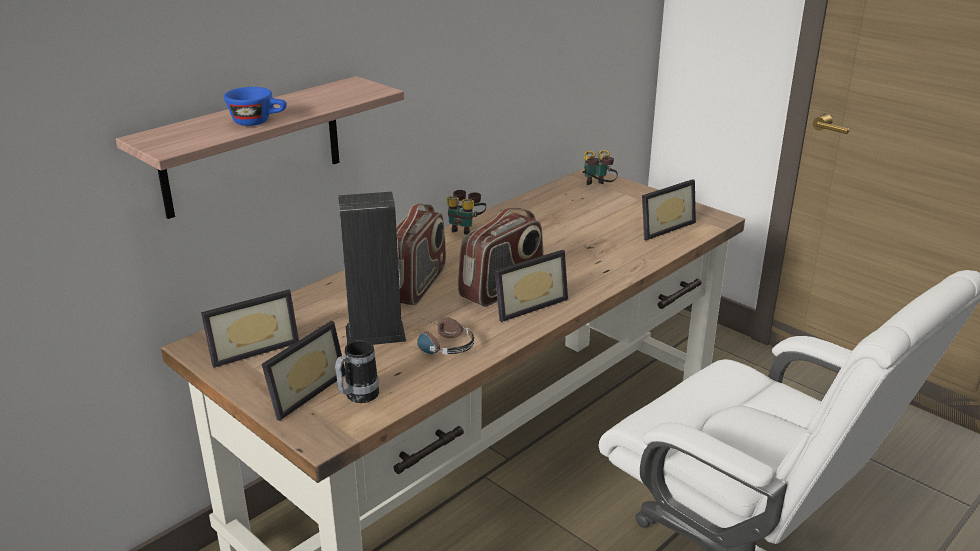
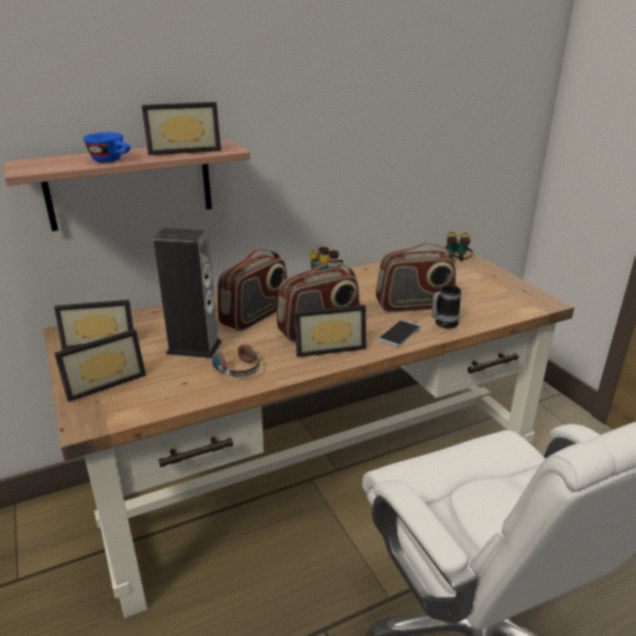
camera: 20 degrees right, 0 degrees up
(357, 397) = (138, 396): mug -> mug (442, 324)
(585, 243) = (414, 305): none -> radio
(591, 276) = (399, 333): none -> phone
(662, 227) = (491, 302): picture frame -> picture frame (184, 150)

